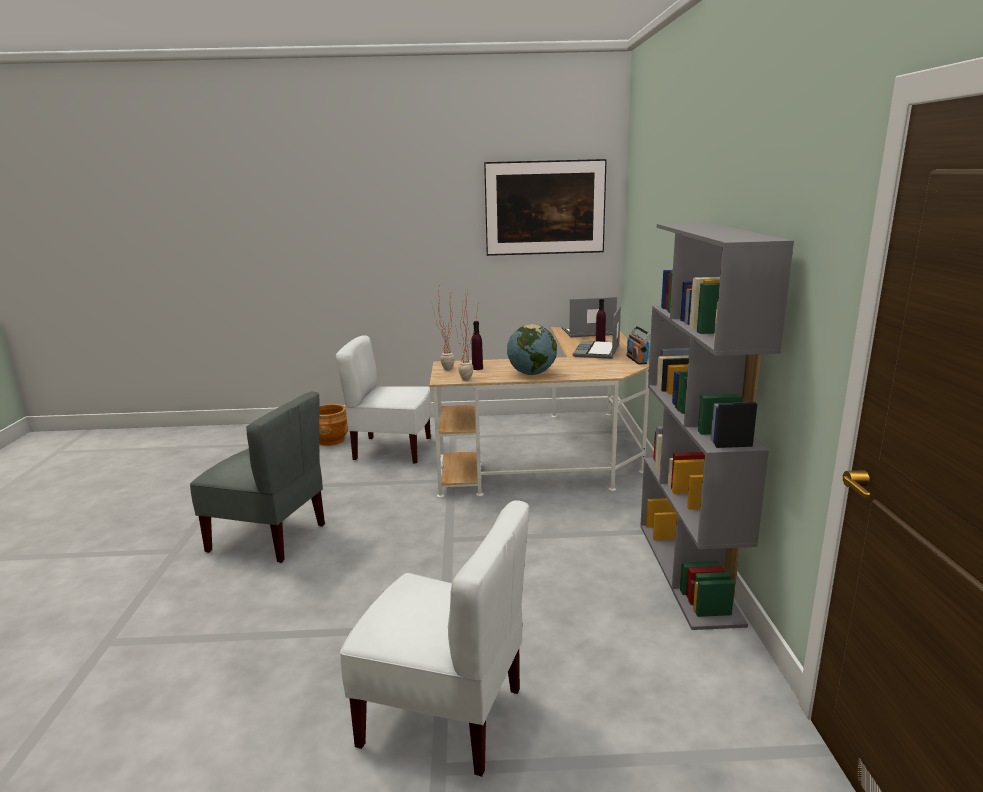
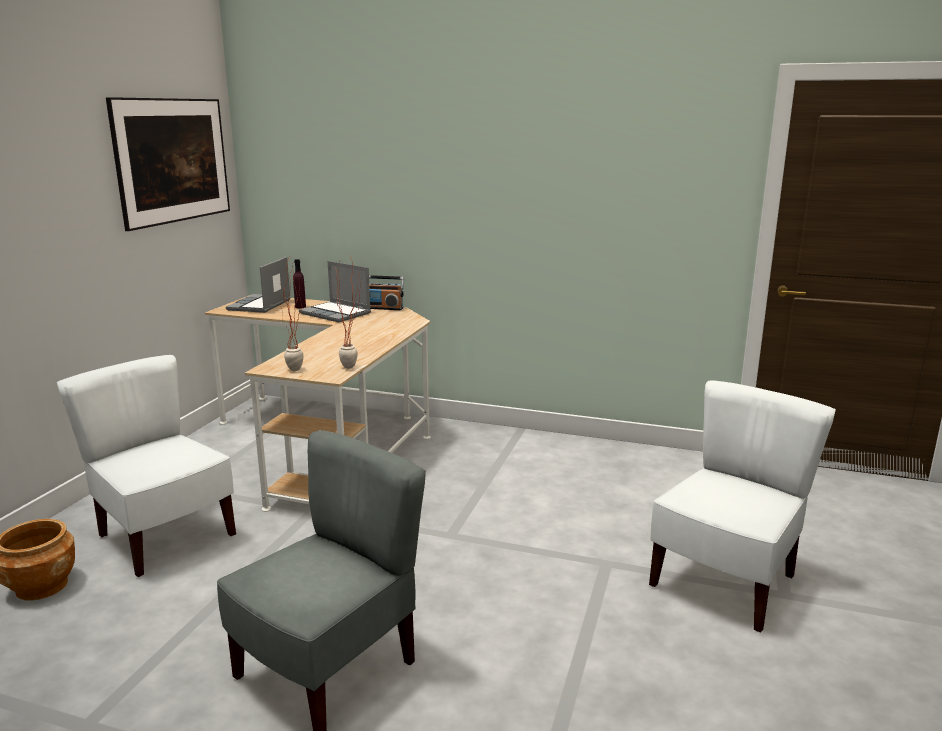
camera: 70 degrees left, 0 degrees up
(392, 450) = (164, 537): white chair -> white chair turned 105 degrees clockwise
(477, 368) = (313, 358): purple bottle -> none
(531, 373) = (369, 342): globe -> none
(688, 571) = (579, 445): grey bookcase -> none

